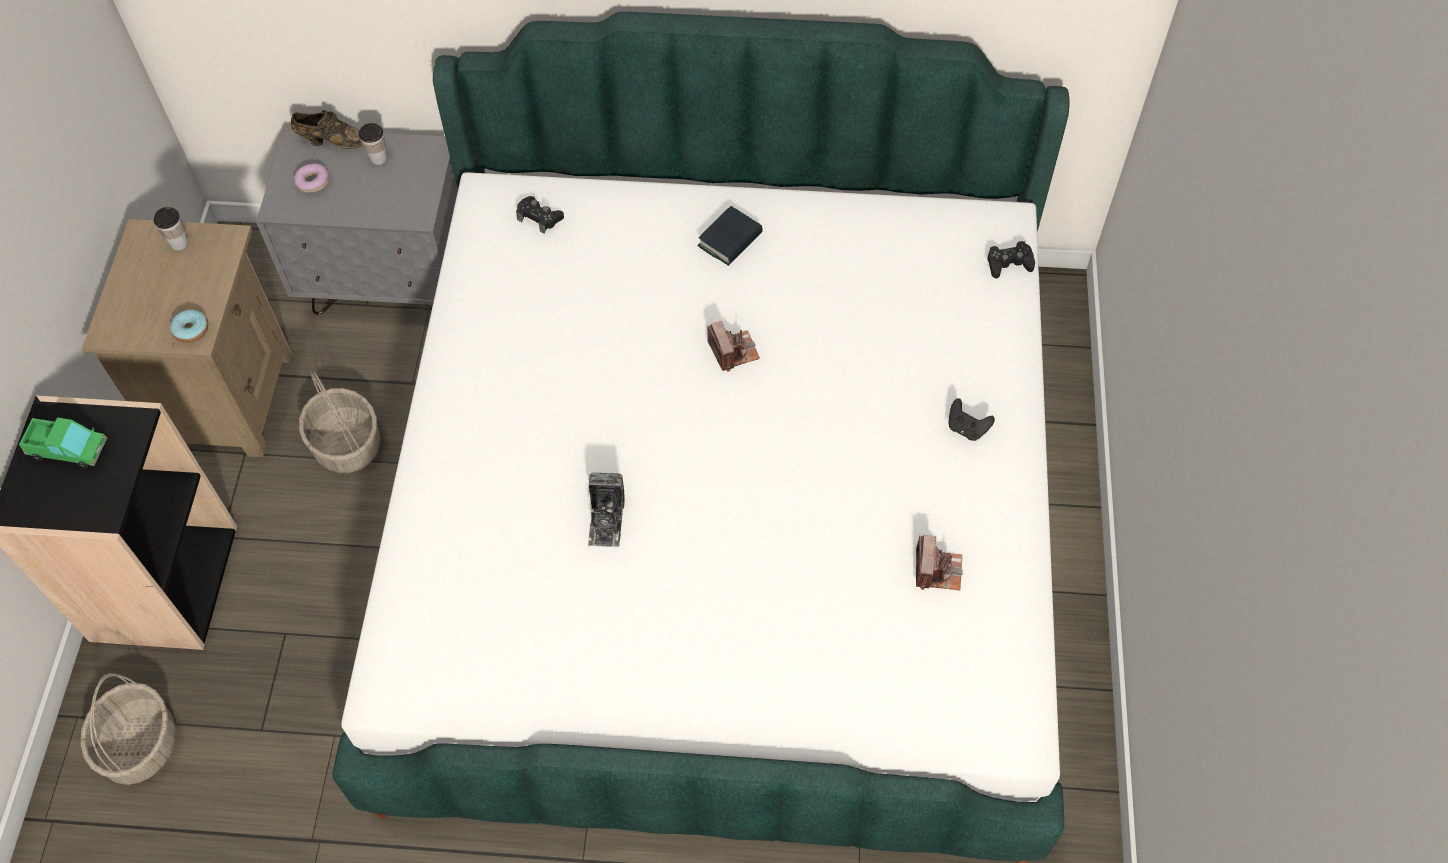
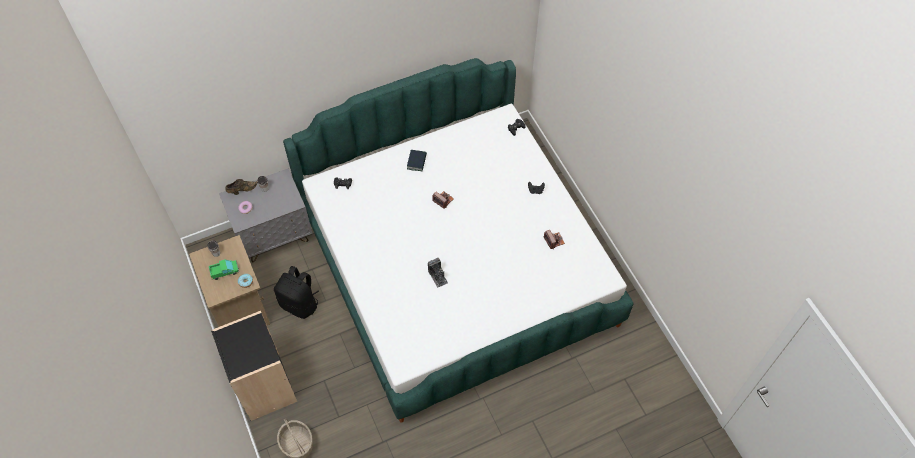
camera: 30 degrees left, 0 degrees up
(68, 449) = (238, 342): toy truck -> toy truck (224, 271)
(348, 445) = (300, 304): basket -> black backpack

